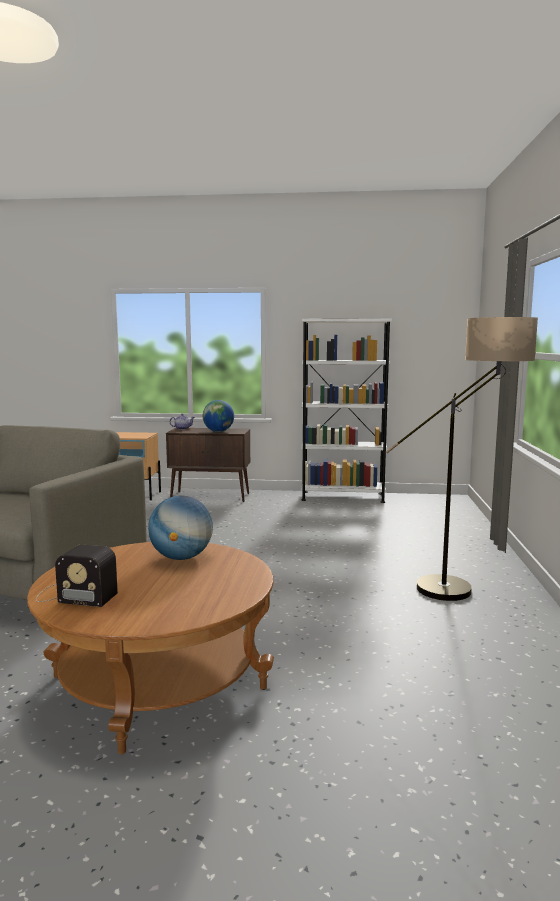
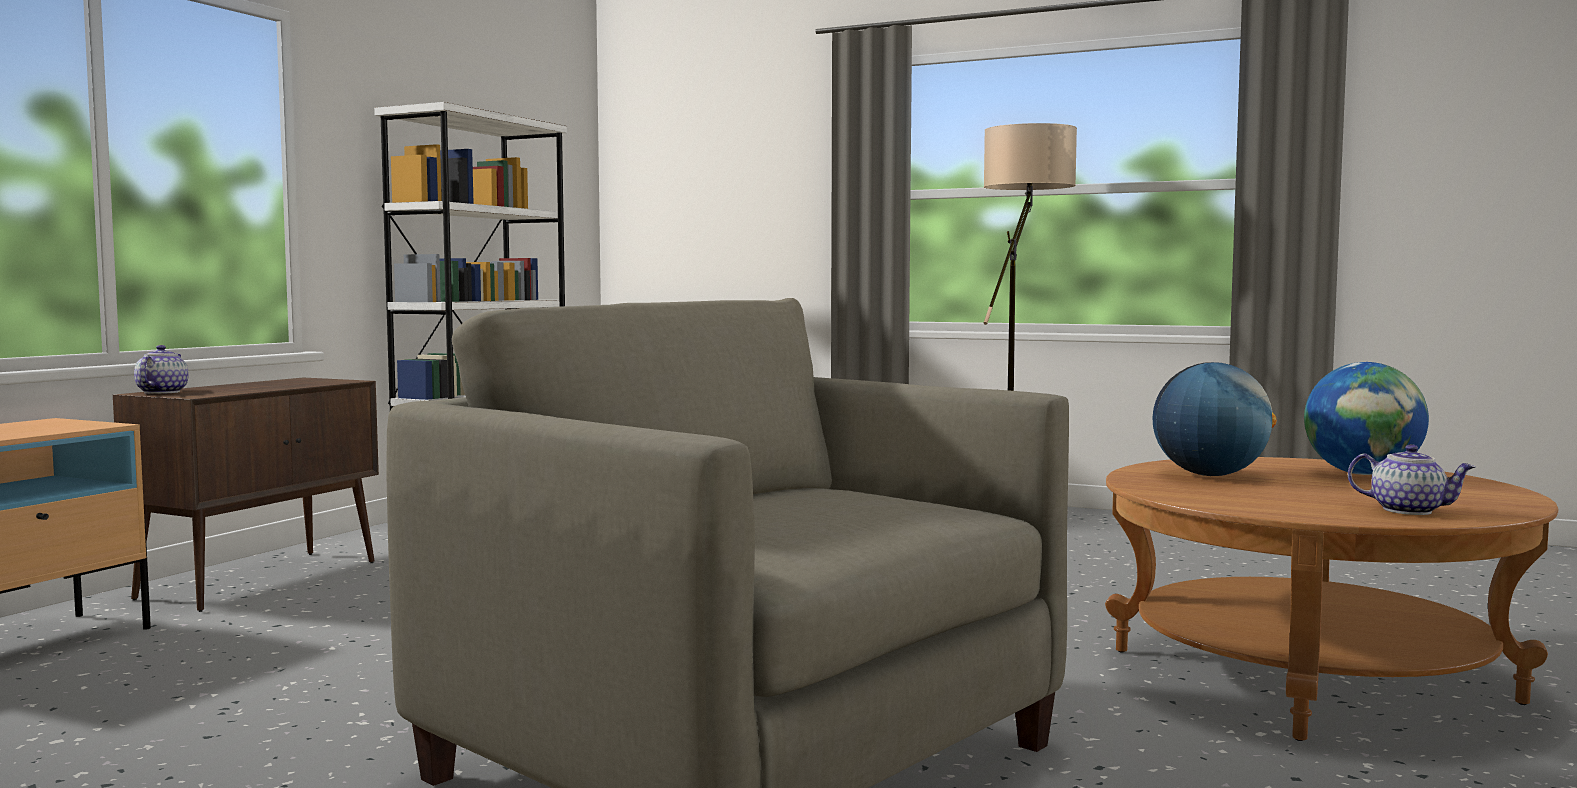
camera: 70 degrees left, 5 degrees down
(74, 595) = (1408, 510): radio -> teapot
(218, 431) = (292, 384): globe -> globe (1362, 474)

